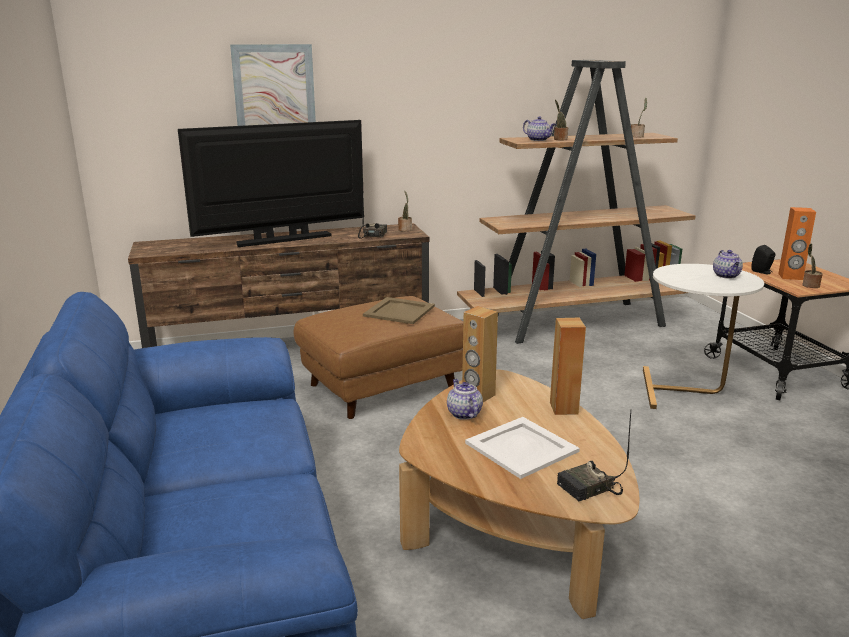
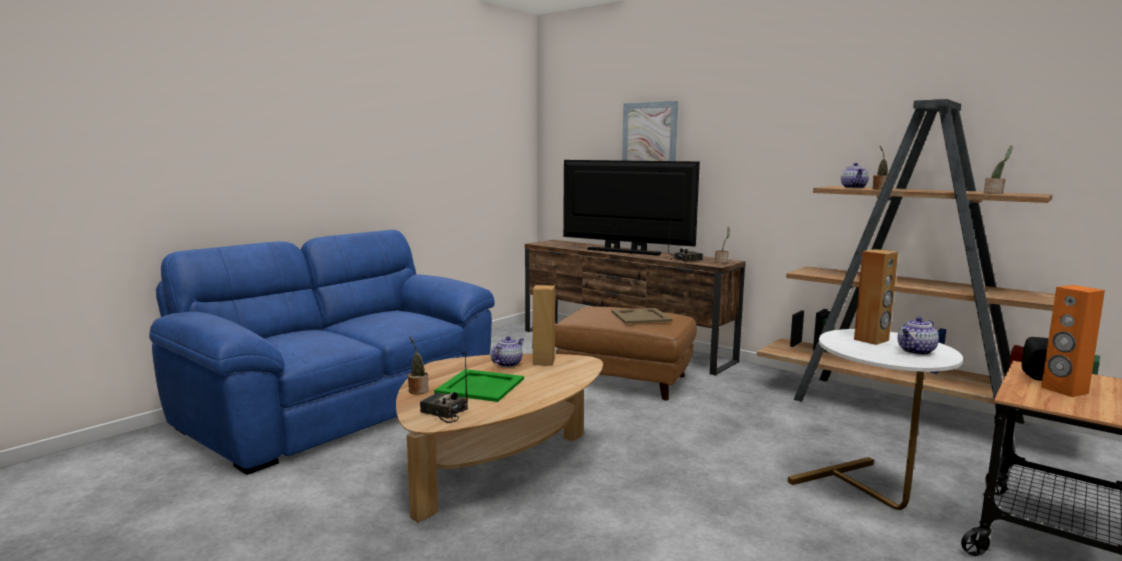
camera: 55 degrees right, 10 degrees down
(521, 448) = (479, 386): white tray -> green tray
(564, 408) = (564, 386): brown speaker -> brown speaker (871, 340)
(809, 285) = (1056, 402): potted plant -> potted plant (417, 390)

